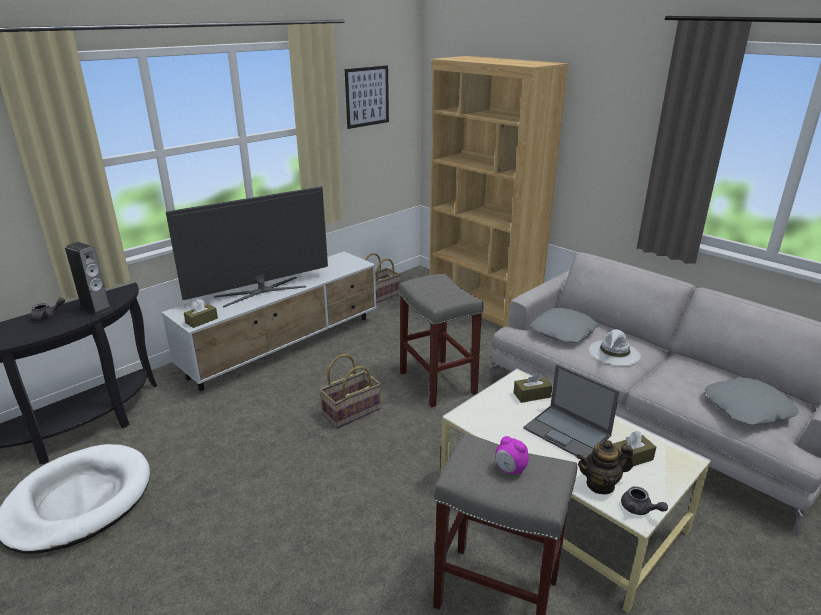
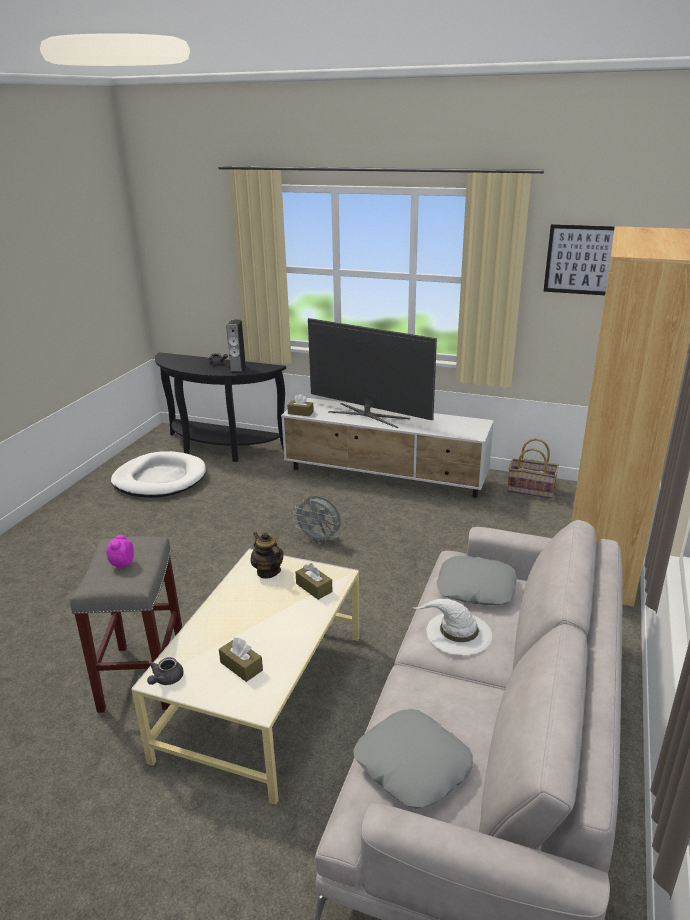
camera: 65 degrees right, 0 degrees up
(351, 411) = (319, 539): basket -> grey fan
(436, 382) = (403, 570): grey stool -> none
(568, 432) = (263, 620): laptop -> none
(600, 484) = (191, 651): teapot -> teapot (268, 572)

